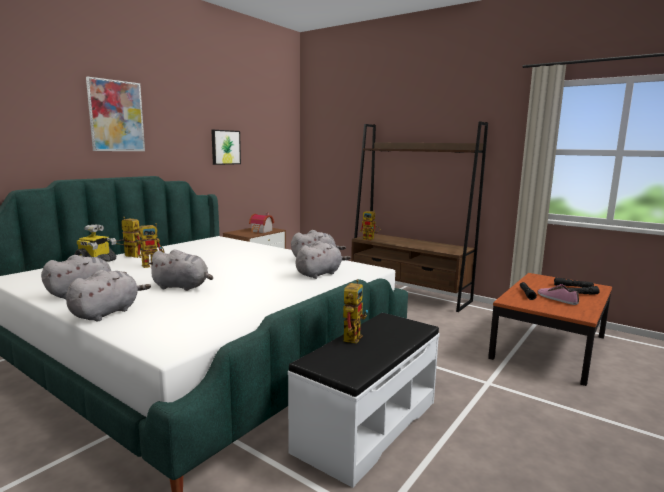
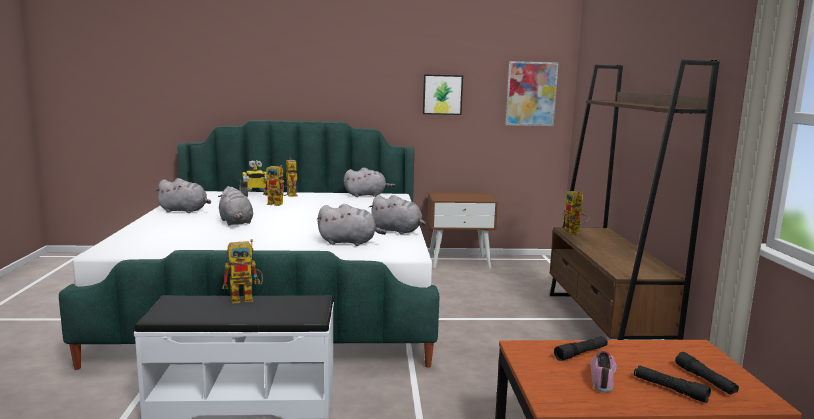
camera: 50 degrees right, 0 degrees up
(107, 313) = (154, 224): grey plush toy -> grey plush toy (367, 195)
(116, 116) = (313, 63): picture -> picture (531, 94)
(261, 231) = (466, 198): toy house -> none

